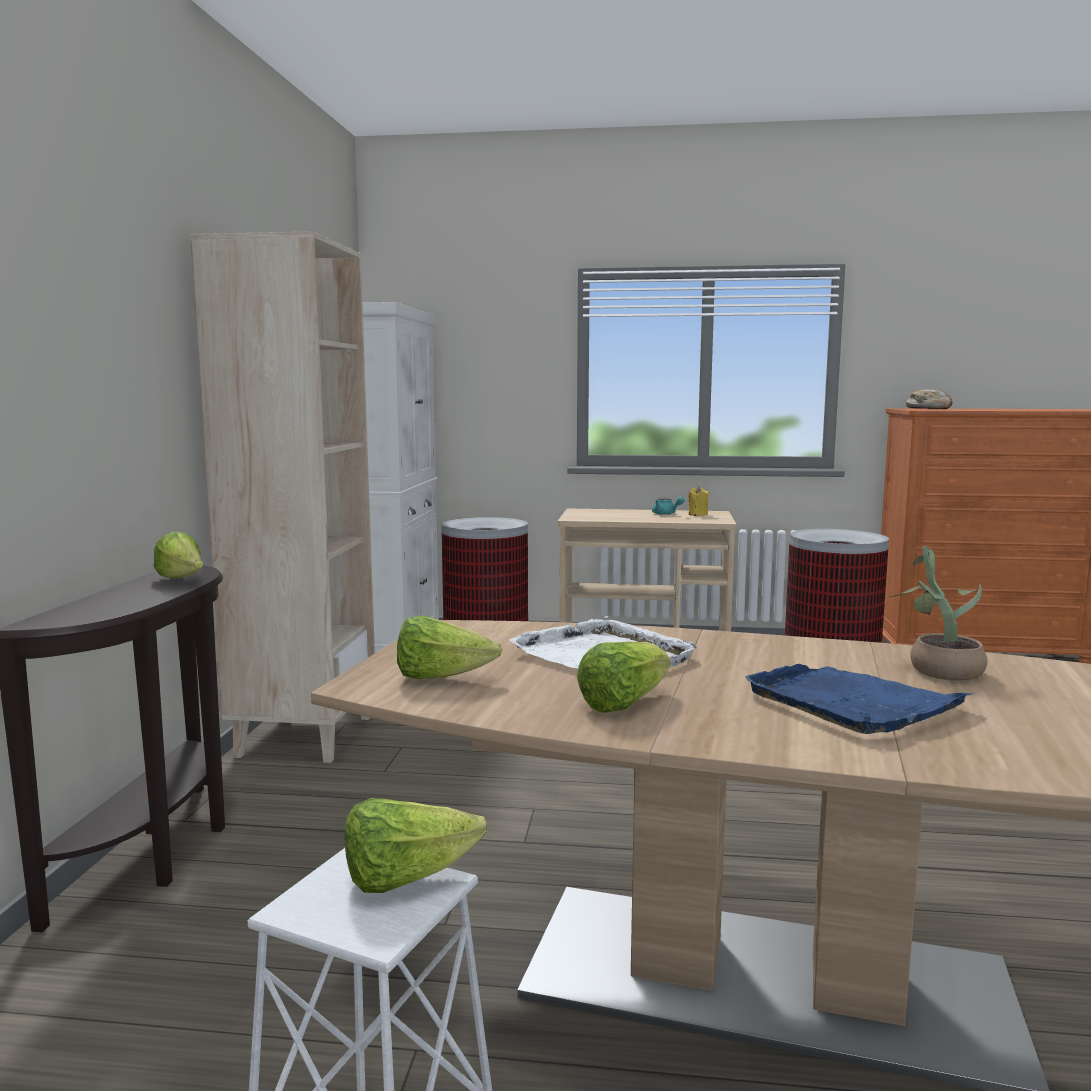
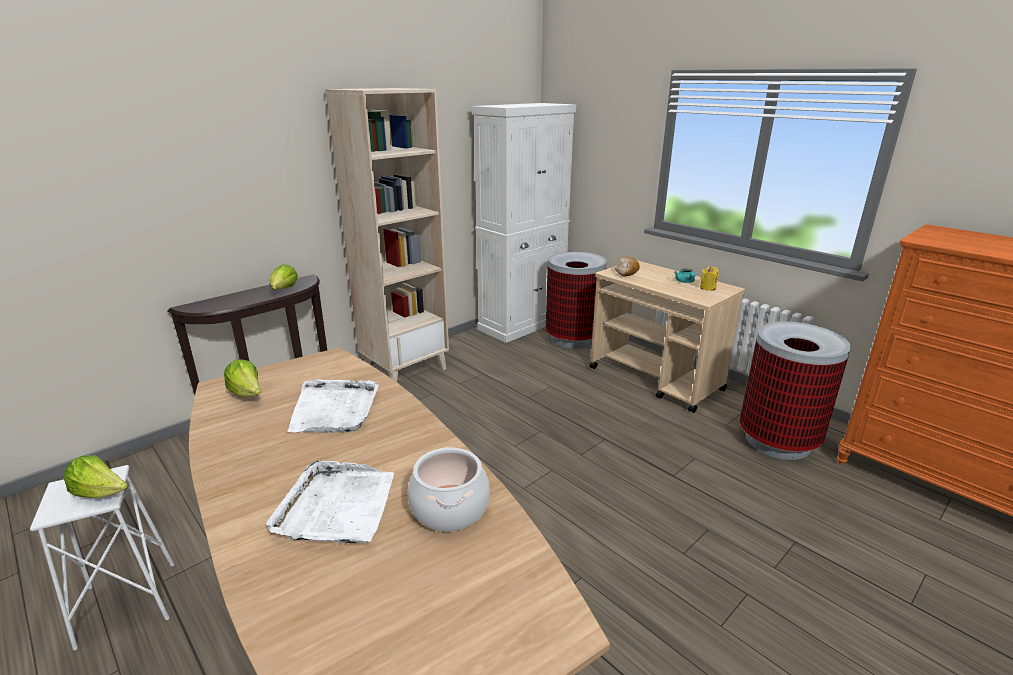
camera: 40 degrees right, 15 degrees up
(623, 703) = (260, 448): lettuce -> none
(852, 703) = (336, 506): blue tray -> white tray
(929, 408) = (957, 235): bread -> bread (626, 271)
(937, 669) = (449, 507): potted plant -> cooking pot

